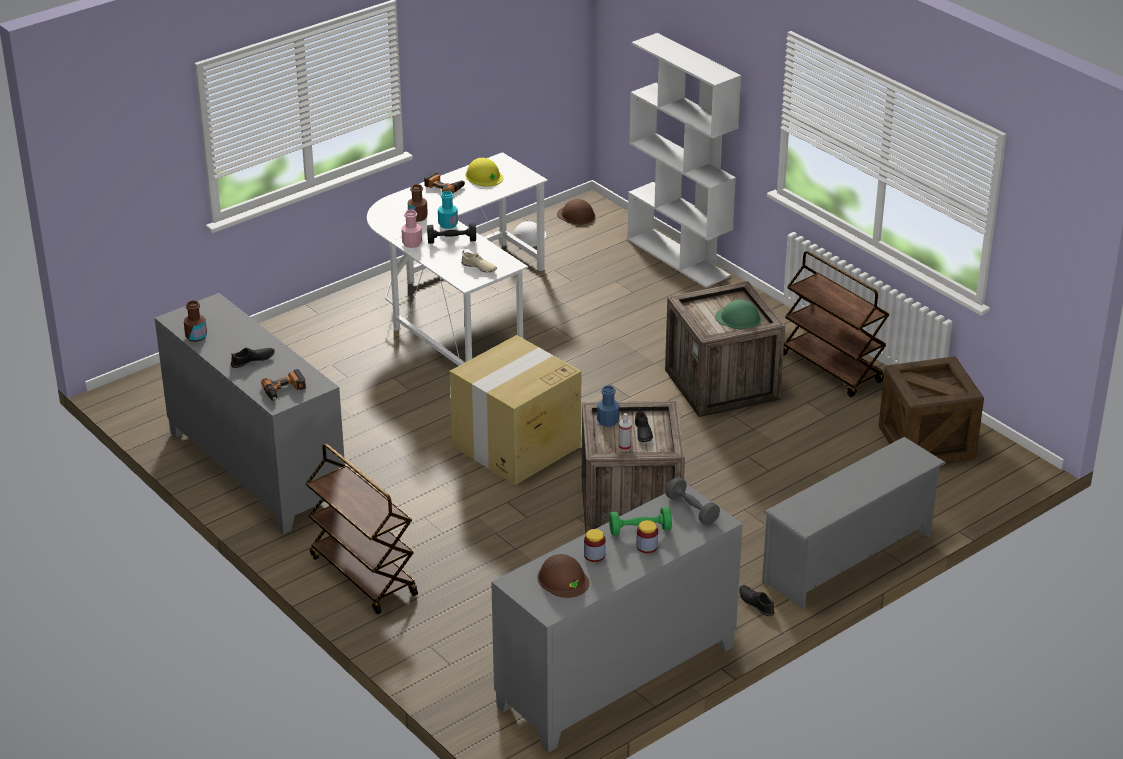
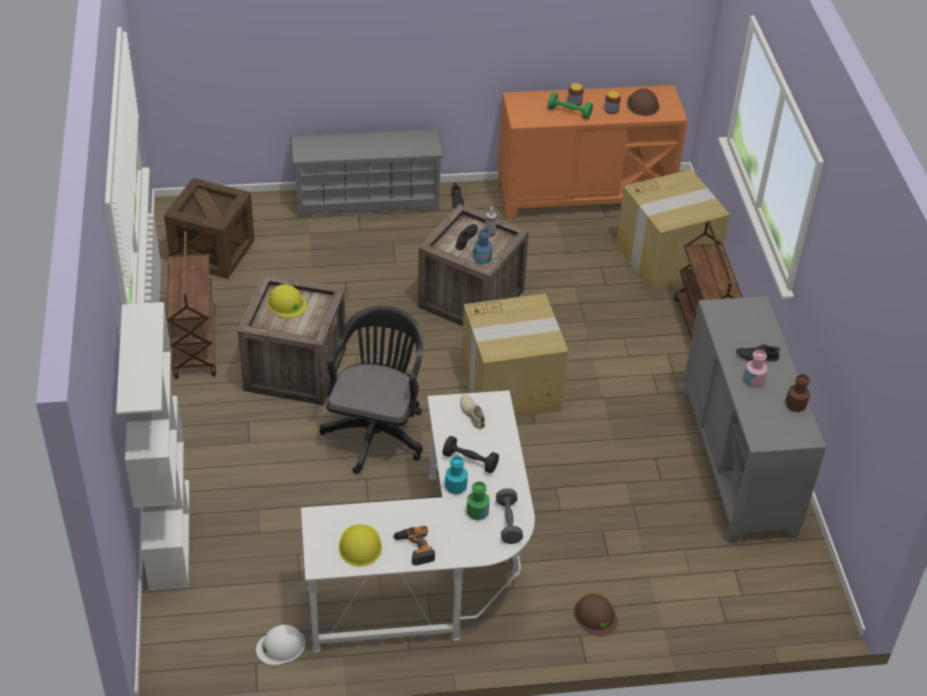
camera: 150 degrees left, 10 degrees up
(285, 390) = (744, 315): power drill -> none
(412, 243) = (510, 476): pink bottle -> pink bottle (753, 381)
(417, 217) = (477, 512): brown bottle -> green bottle
(456, 640) = (667, 258): none -> cardboard box
(576, 215) = (199, 657): brown hard hat -> brown hard hat (595, 615)
(600, 370) = (376, 431): none -> black office chair
(617, 677) = (584, 196): grey cabinet -> orange cabinet
(692, 510) = (525, 111): grey dumbbell -> grey dumbbell (508, 522)
(738, 318) = (286, 303): green hard hat -> yellow hard hat

